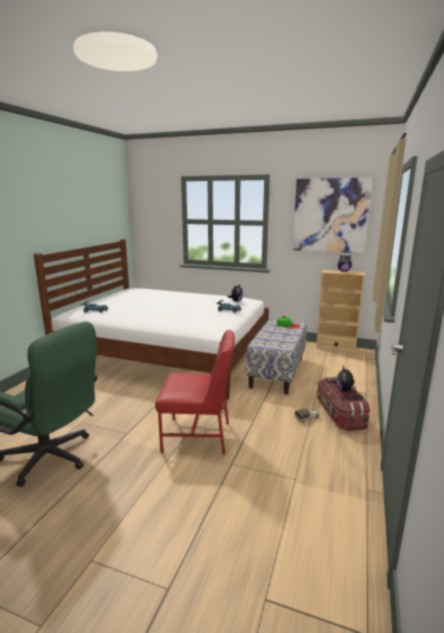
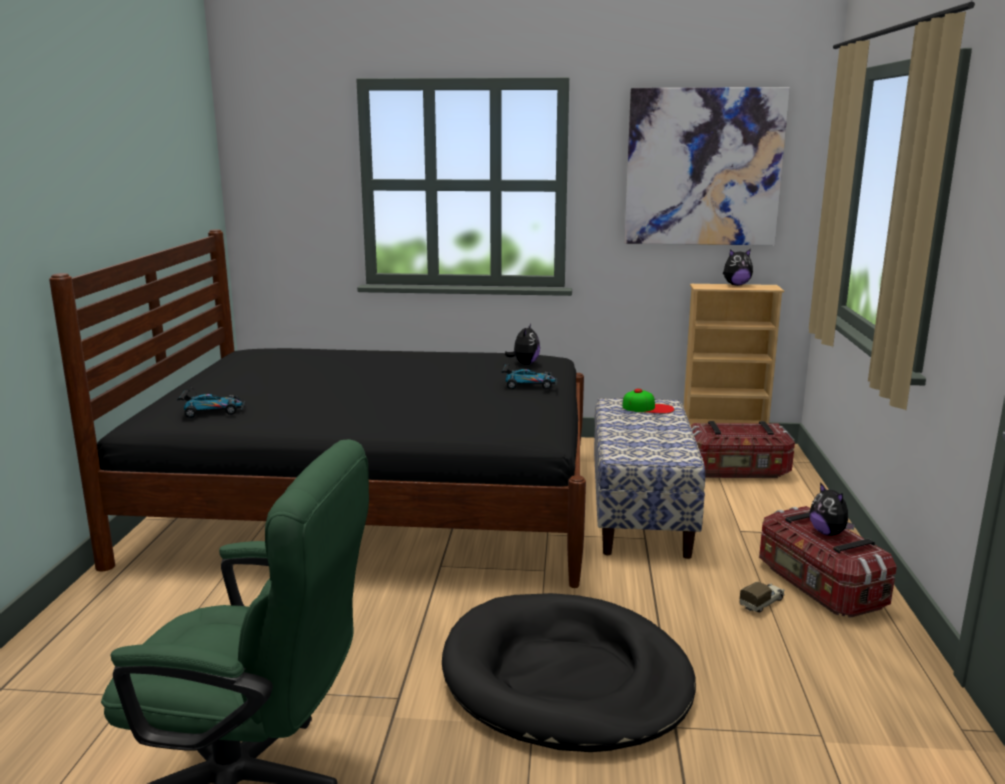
camera: 15 degrees left, 0 degrees up
(167, 355) = (374, 503): white bed -> black bed
(198, 436) = (565, 678): red chair -> black dog bed
(335, 359) = (737, 471): none -> storage box

